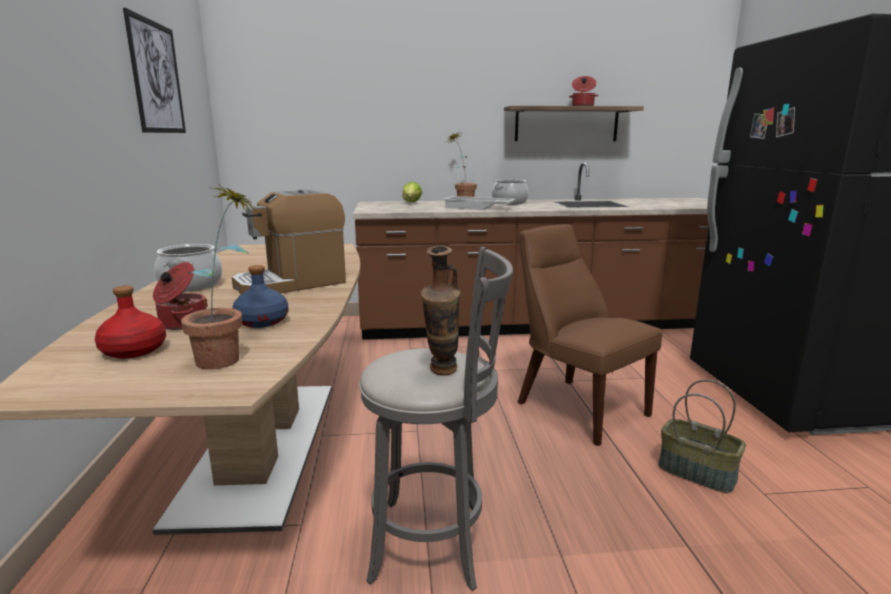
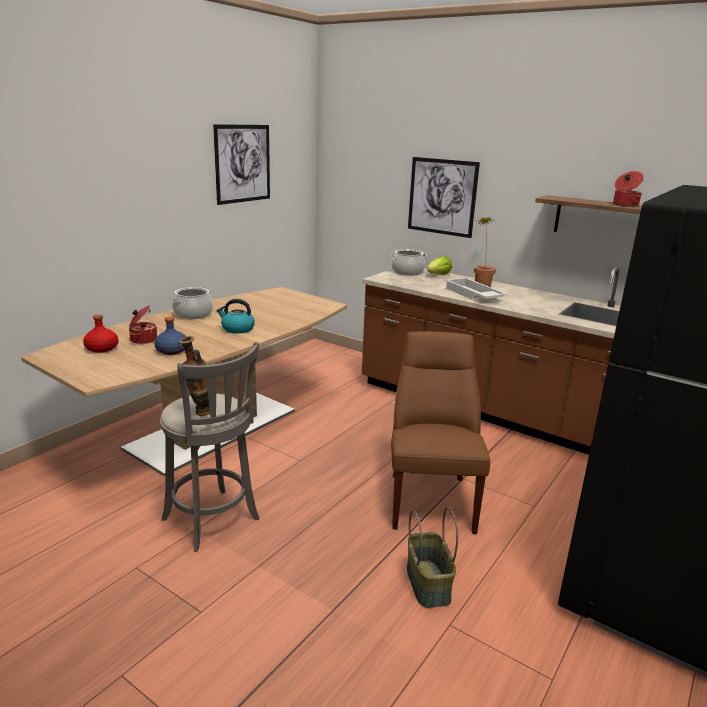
camera: 40 degrees right, 5 degrees up
(229, 356) = (122, 365): potted plant -> none
(291, 283) = (237, 329): coffee machine -> kettle
(393, 120) = (442, 197): none -> picture
(509, 203) = (523, 294): cooking pot -> cooking pot (407, 272)

